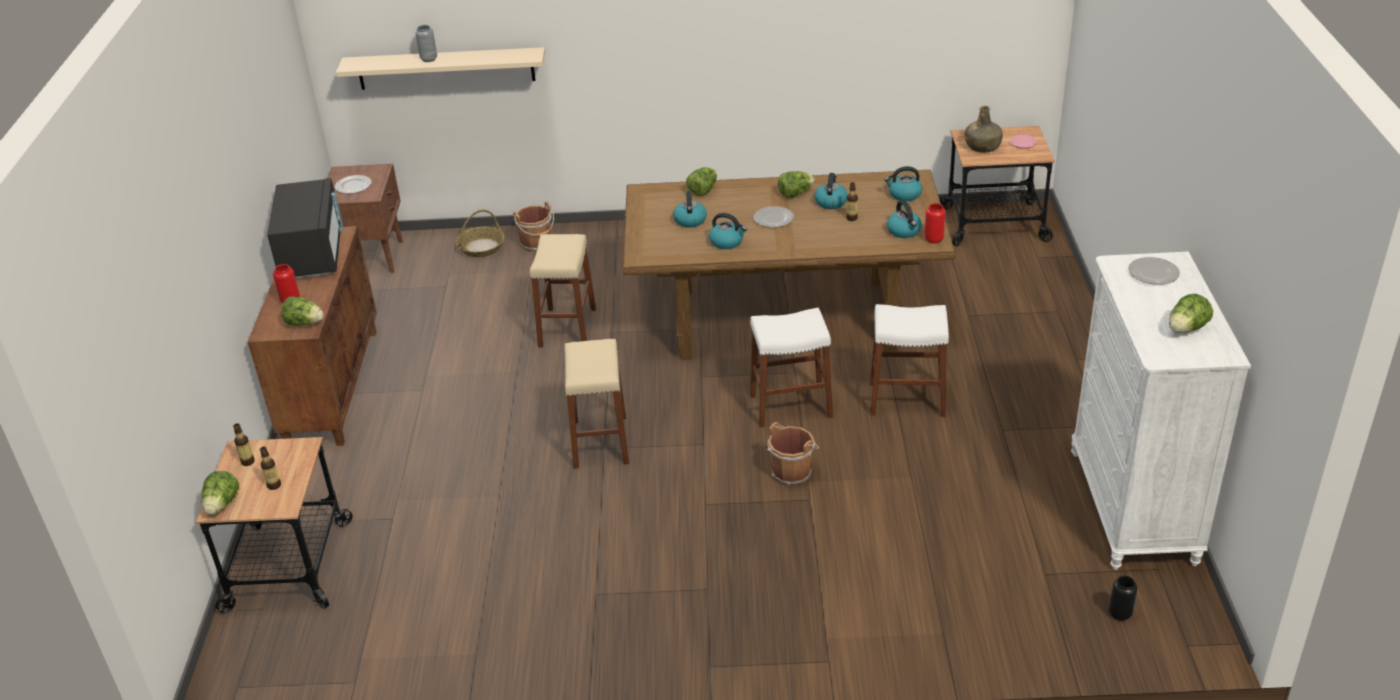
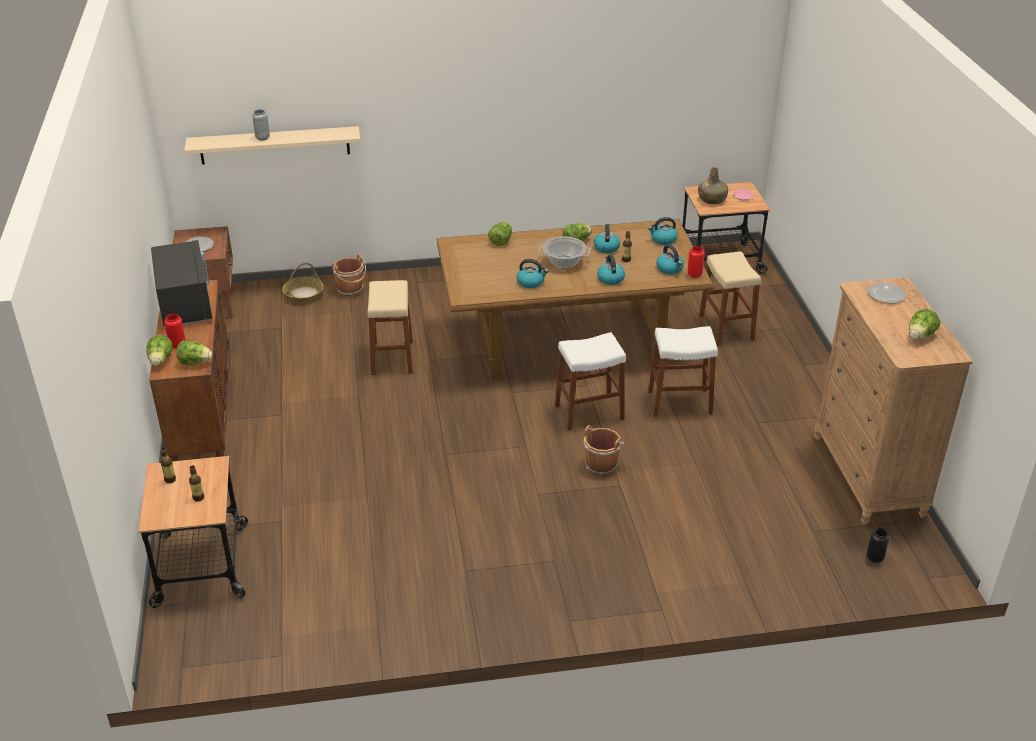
camera: 10 degrees left, 0 degrees up
(222, 504) = (157, 516): lettuce -> lettuce (160, 360)
(600, 442) = (441, 449): beige stool -> beige stool (726, 328)
(690, 220) = (496, 265): kettle -> kettle (610, 278)
(774, 218) = (564, 262): plate -> cooking pot
(1133, 507) = (868, 476): white dresser -> brown dresser

